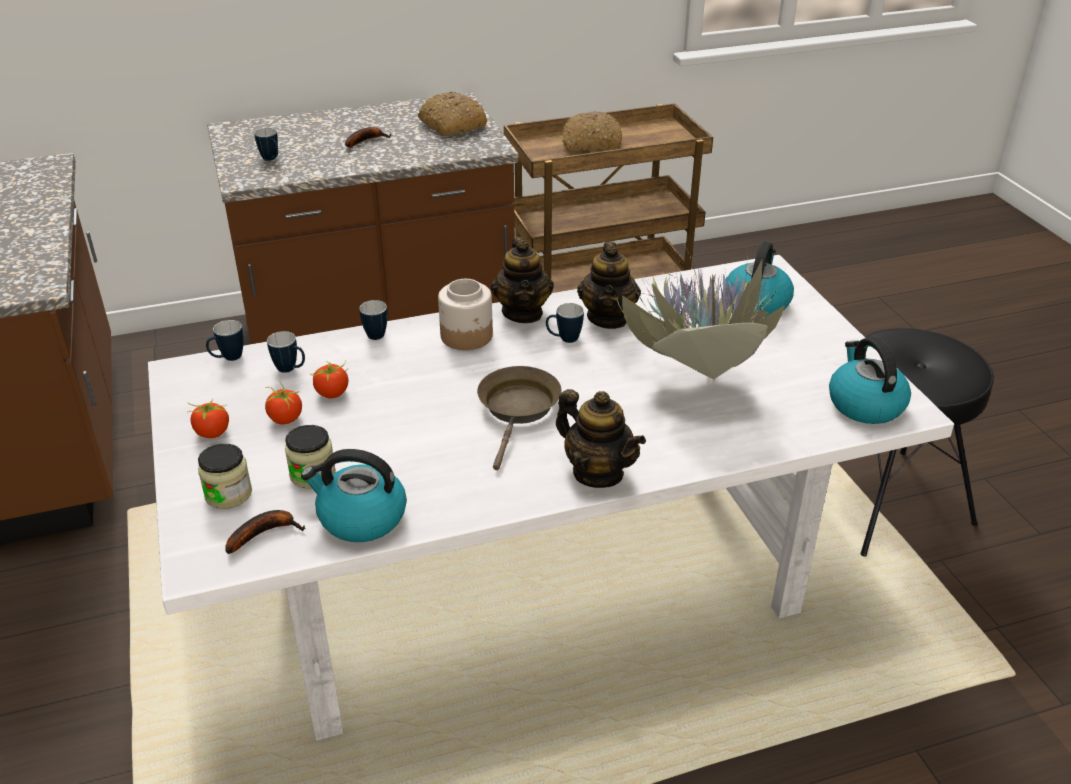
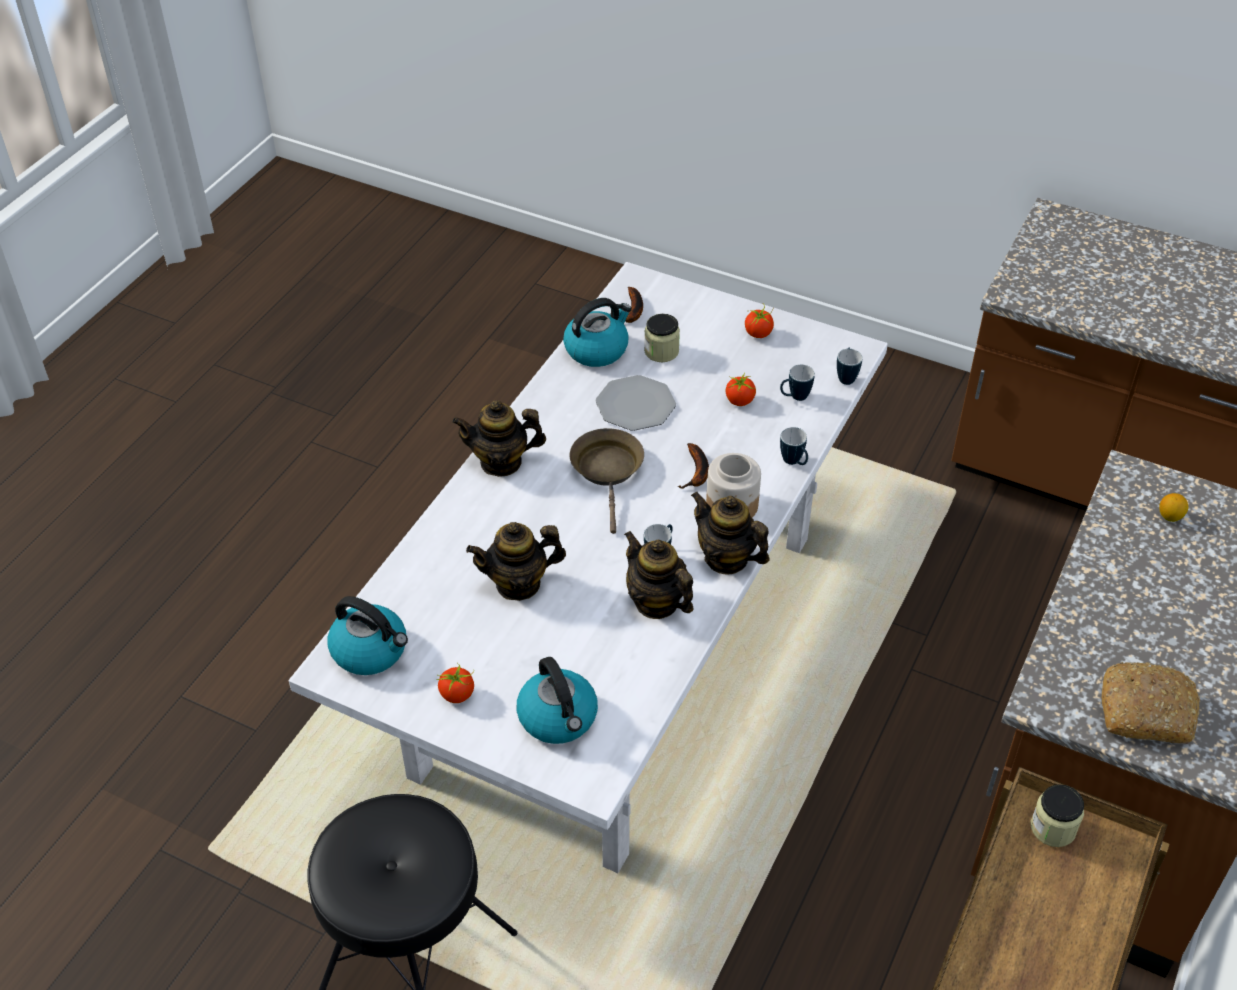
camera: 135 degrees right, 10 degrees up
(228, 494) = (685, 314): jar -> jar (1053, 828)
(271, 159) = (1170, 517): mug -> lemon
(285, 419) = (735, 368): tomato -> tomato (457, 694)
(365, 140) = (1161, 611): banana -> banana (697, 472)
(414, 444) = (636, 405): none -> plate
(518, 410) = (608, 471): brown frying pan -> brown frying pan turned 150 degrees counterclockwise
(590, 143) = (1061, 913): bread -> none
(695, 380) = (518, 584): potted plant -> teapot

